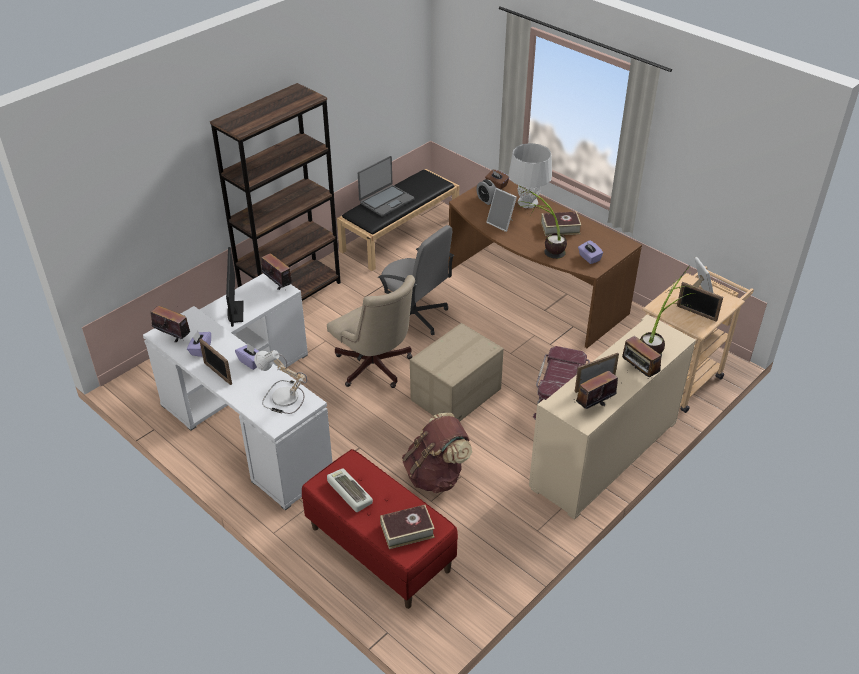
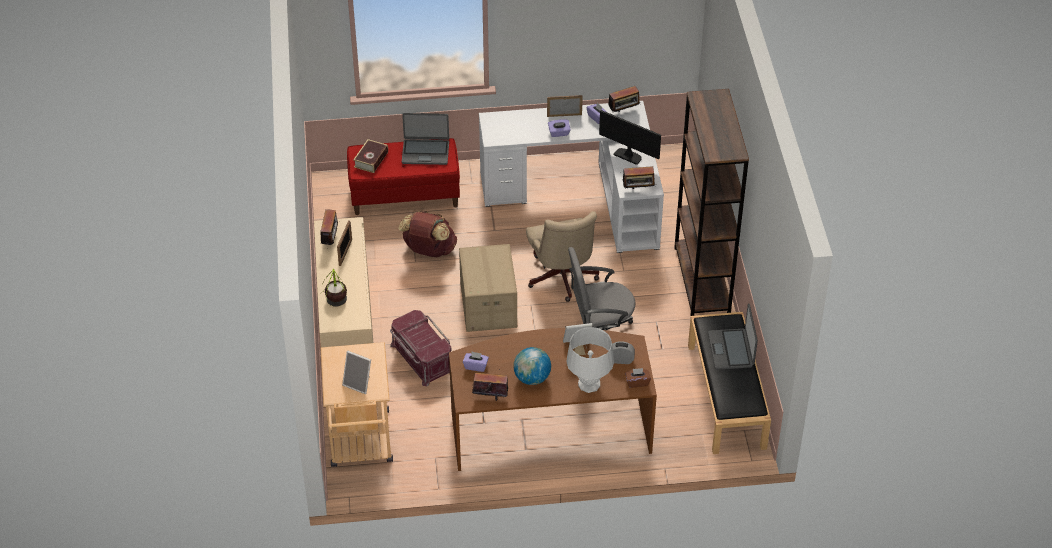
camera: 130 degrees right, 5 degrees up
(282, 398) = (509, 130): table lamp -> none
(348, 492) = (425, 152): keyboard -> laptop
(375, 369) = (562, 279): beige office chair -> beige office chair turned 105 degrees counterclockwise
(542, 250) = (516, 346): potted plant -> none
(560, 228) = (532, 378): book -> globe
(638, 373) = (328, 280): radio -> radio (490, 396)
(696, 313) = (344, 365): picture frame -> none

